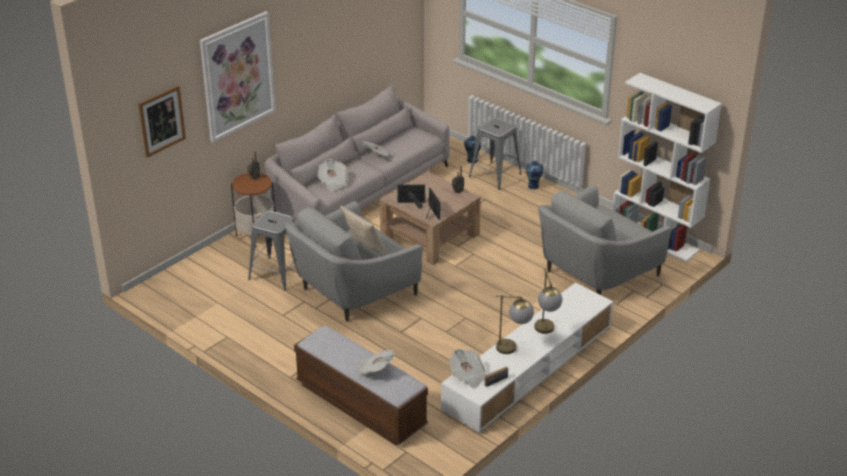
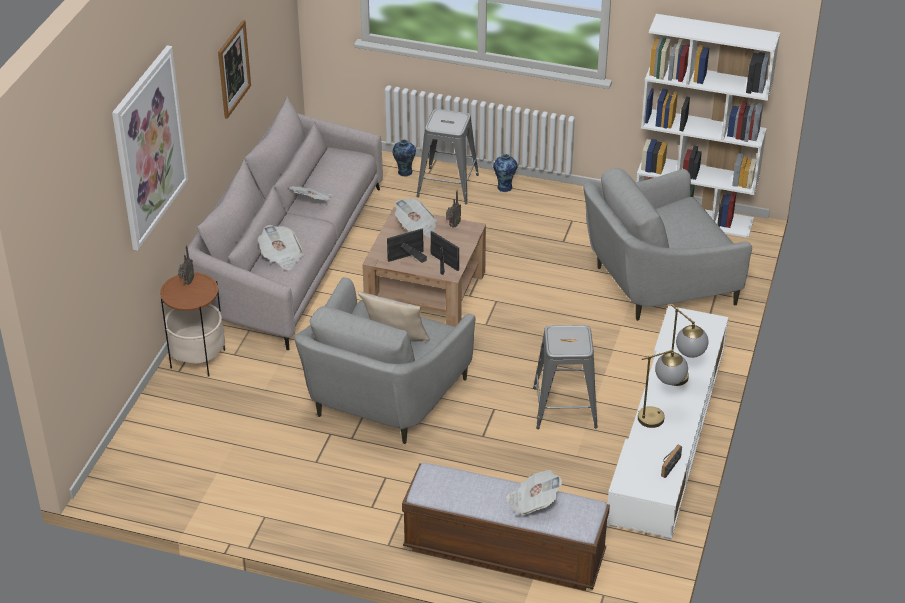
camera: 25 degrees left, 5 degrees up
(161, 121) = (87, 243): picture -> picture (233, 69)
(277, 273) = (266, 405): grey stool -> grey stool (565, 407)
(468, 376) = (634, 471): newspaper -> newspaper (416, 227)
(595, 272) = (657, 282): grey armchair -> grey armchair turned 45 degrees clockwise

